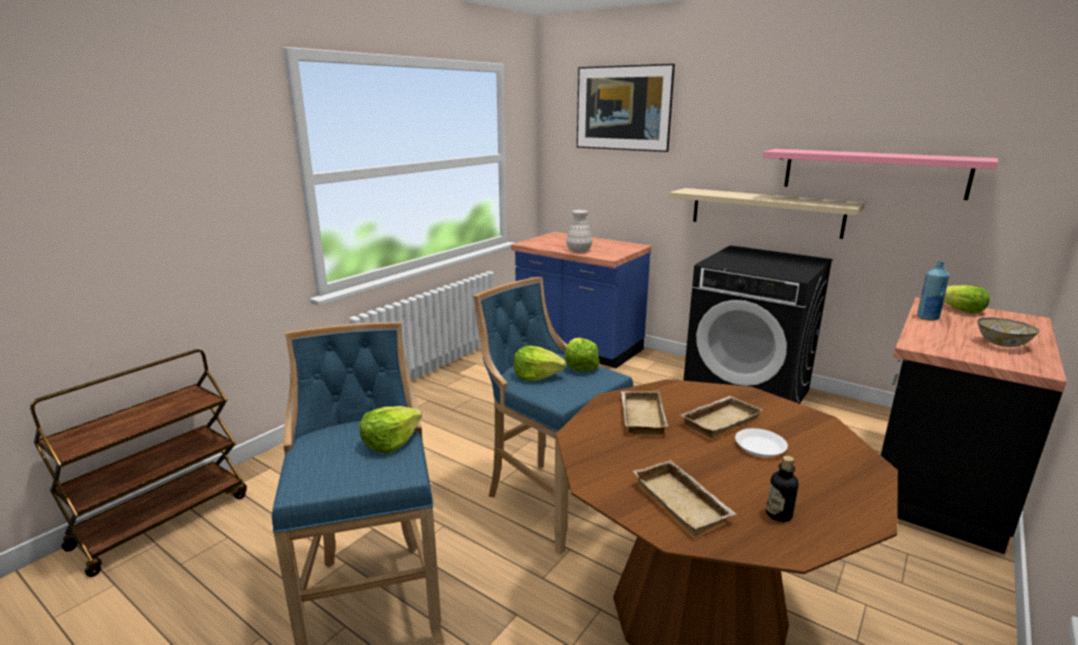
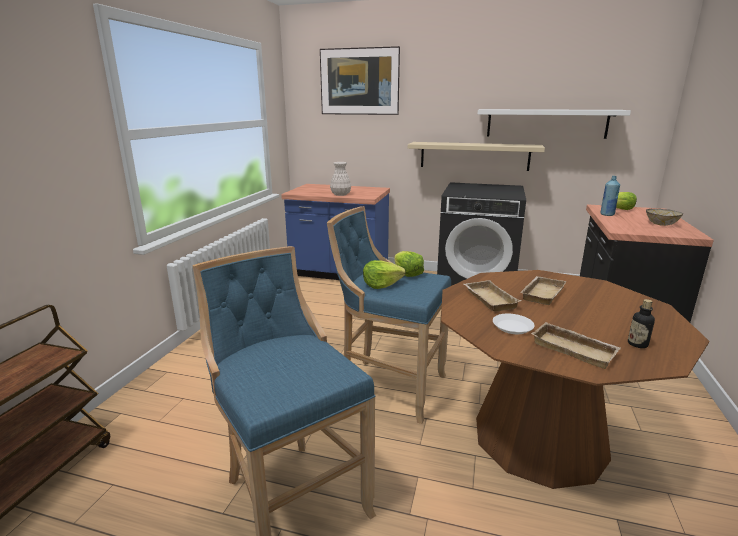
camera: 20 degrees left, 0 degrees up
(390, 442) = (309, 352): lettuce -> none
(760, 446) = (583, 305): white plate -> white plate (513, 327)
(873, 173) = (546, 123): pink shelf -> white shelf

